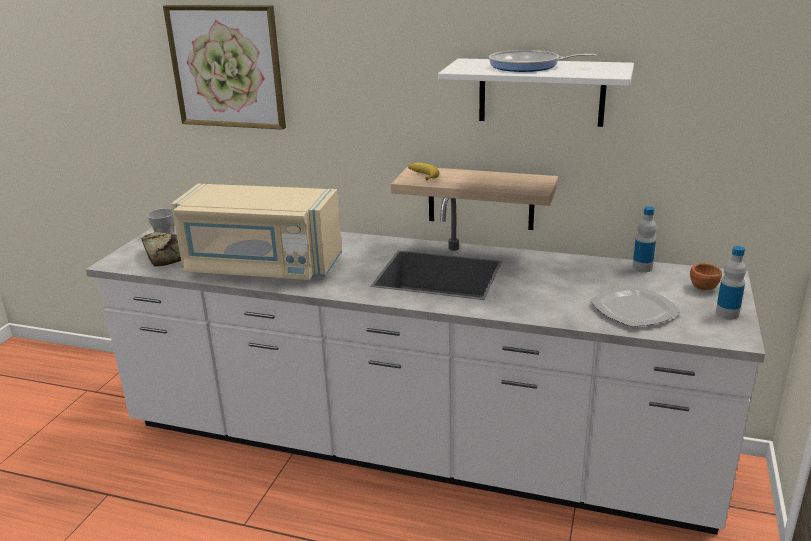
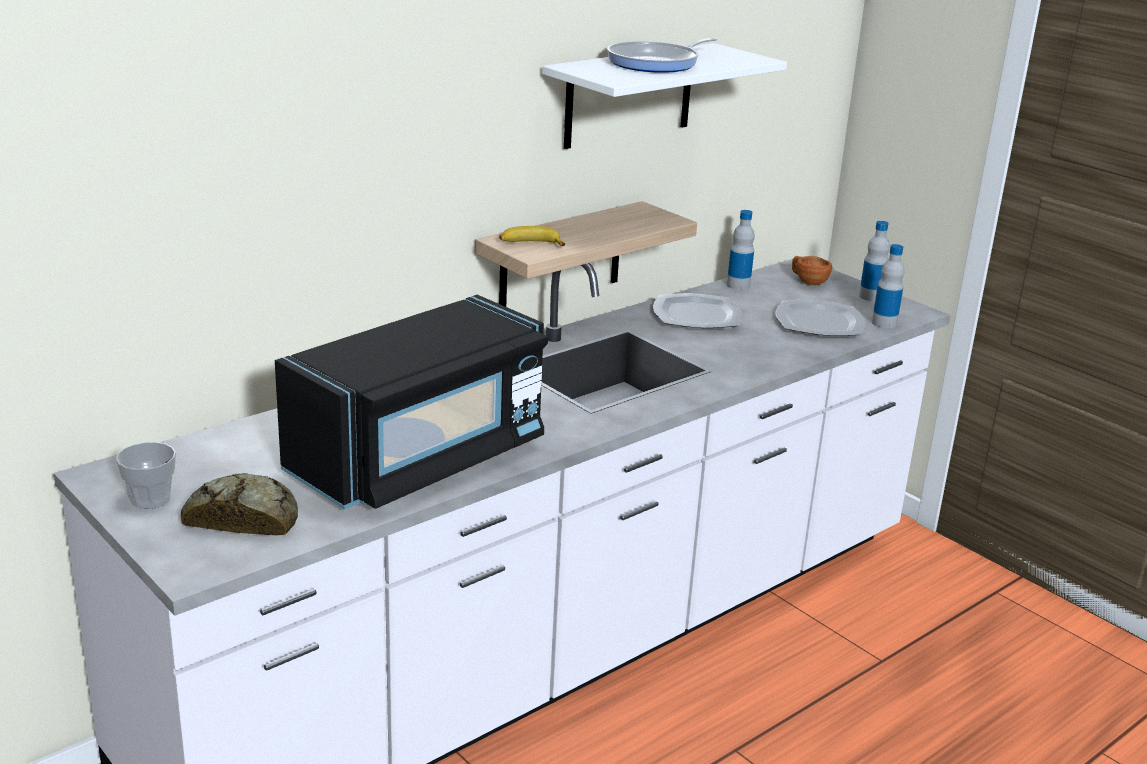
camera: 60 degrees left, 0 degrees up
(227, 67) = (185, 140): picture -> none
(261, 267) = (421, 458): beige microwave -> black microwave
(563, 270) = (695, 315): none -> plate
(684, 332) = (884, 323): none -> bottle

